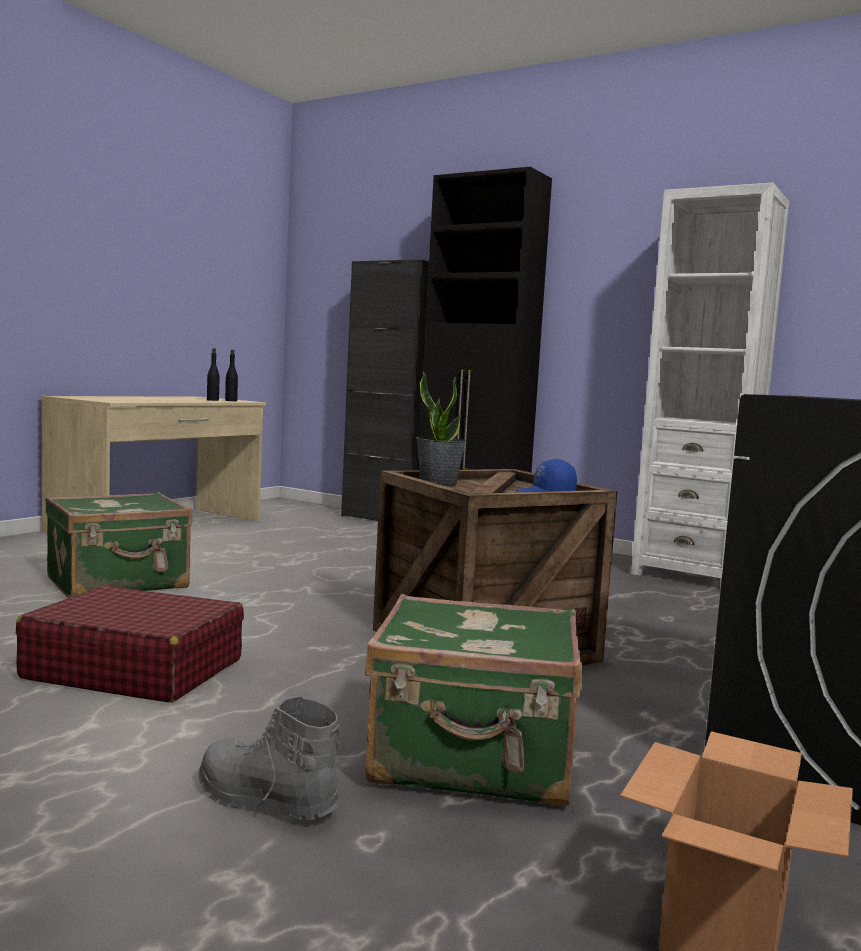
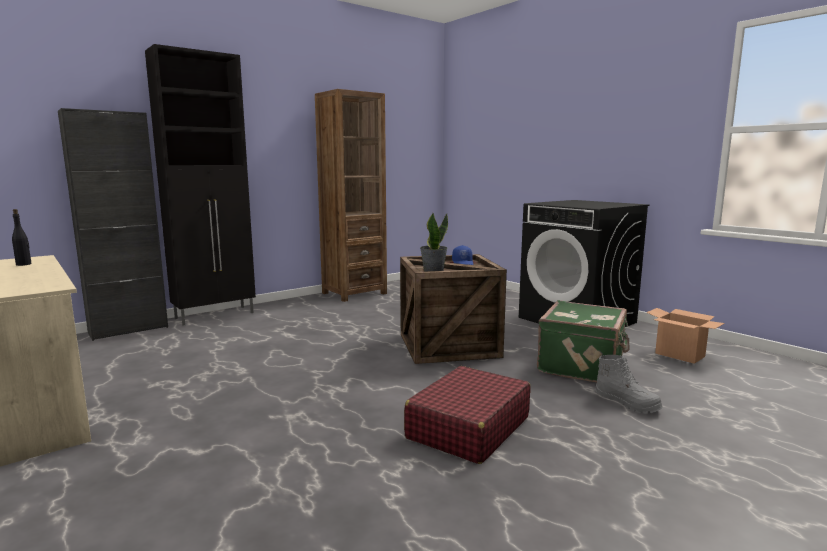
camera: 70 degrees left, 5 degrees up
(119, 584) = (250, 433): green suitcase -> none
(231, 401) = (34, 261): black bottle -> none
(264, 800) = (627, 403): grey boot -> grey boot turned 90 degrees counterclockwise
(691, 575) = (354, 293): white bookcase -> brown bookcase

